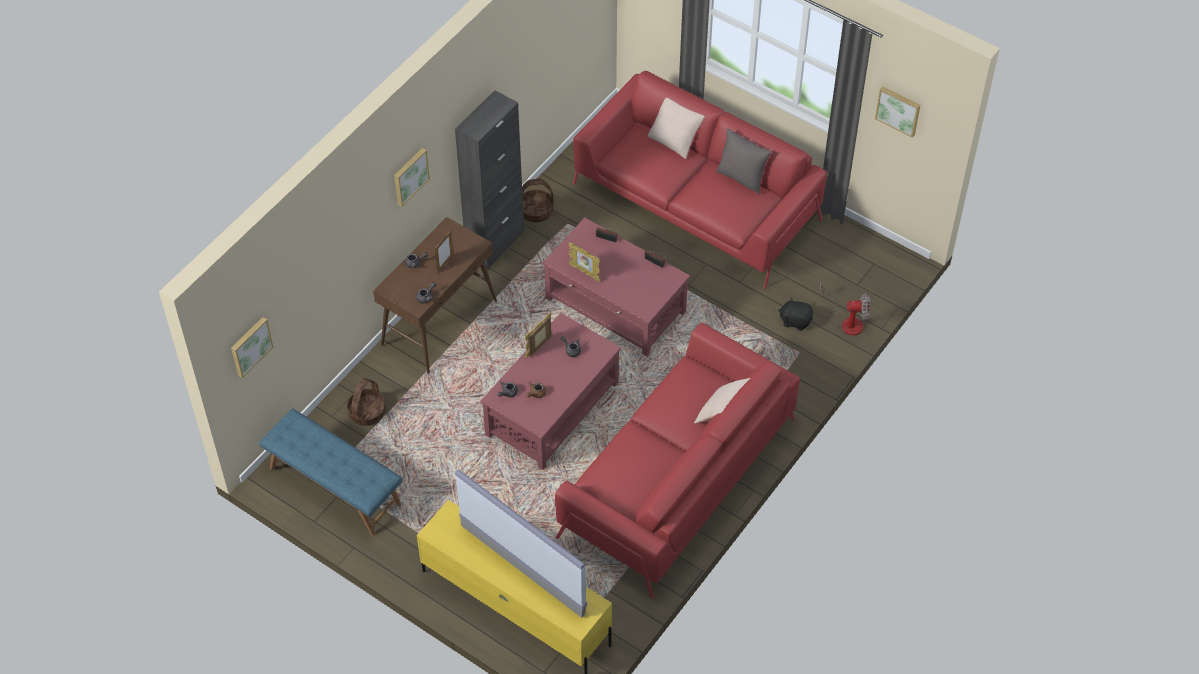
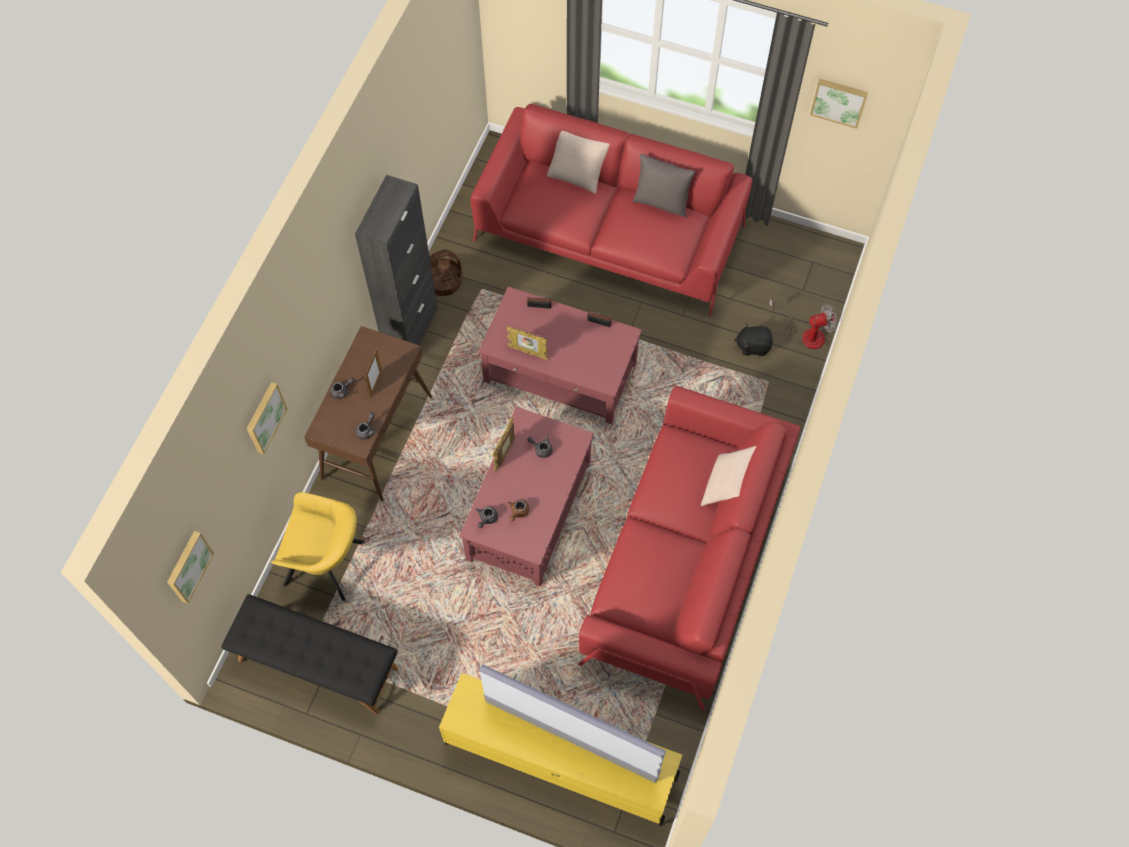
camera: 15 degrees left, 10 degrees up
(334, 487) = (317, 665): blue bench -> black bench
(367, 412) = (328, 565): basket -> yellow armchair
(410, 176) = (318, 303): picture -> picture (264, 417)

